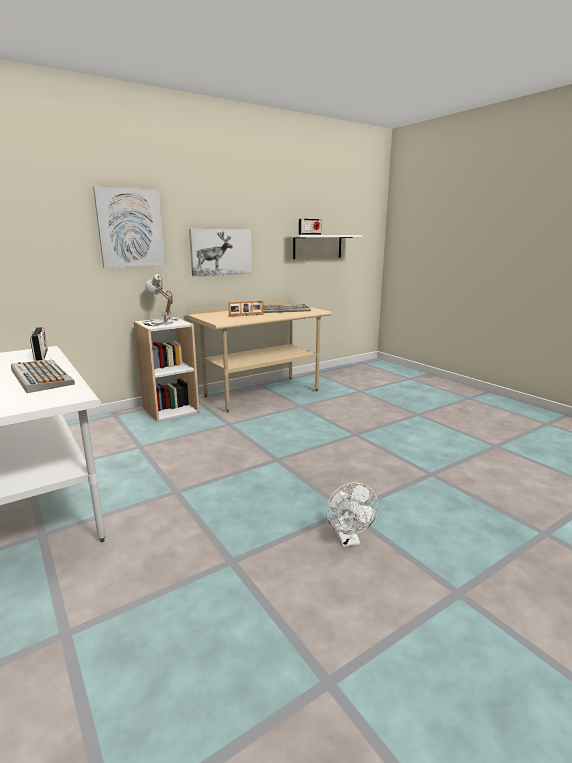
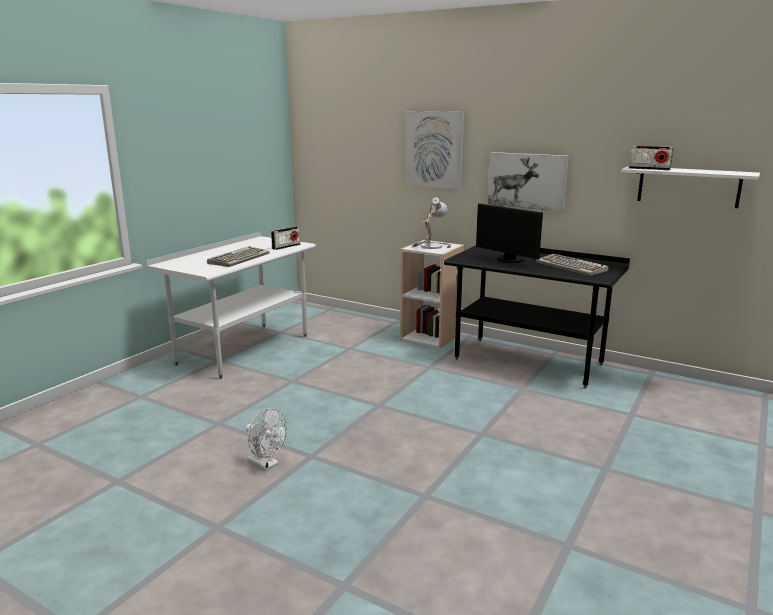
camera: 65 degrees right, 0 degrees up
(246, 315) = (509, 260): picture frame -> monitor
(262, 393) = (528, 362): beige desk -> black desk
(349, 540) = (266, 464): white fan -> white fan turned 105 degrees counterclockwise

